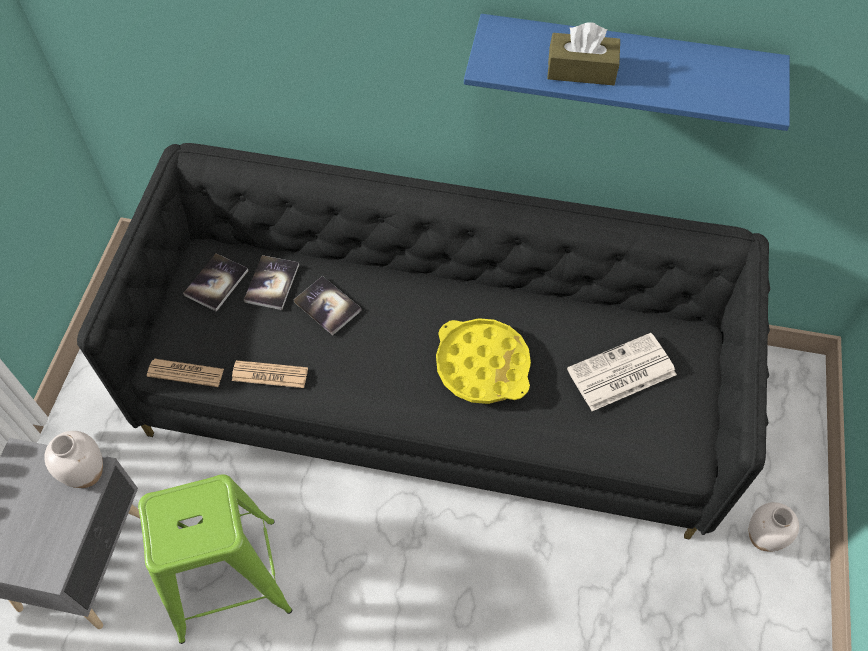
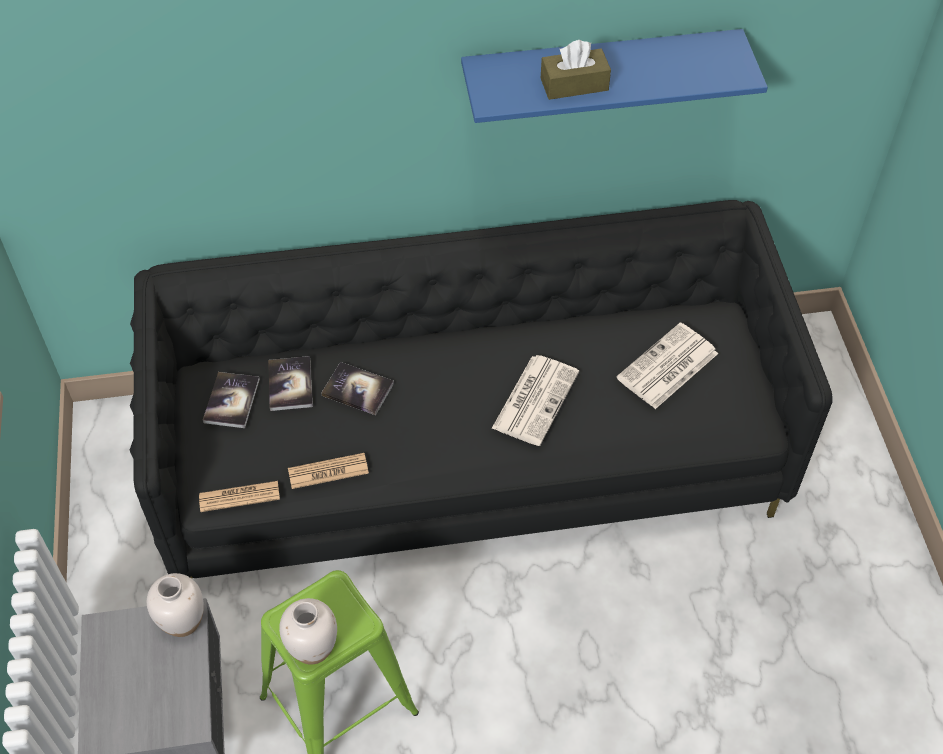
camera: 20 degrees left, 5 degrees down
(482, 365) = (535, 399): yellow tray -> newspaper
(763, 537) = (838, 493): white vase -> white vase (313, 648)

